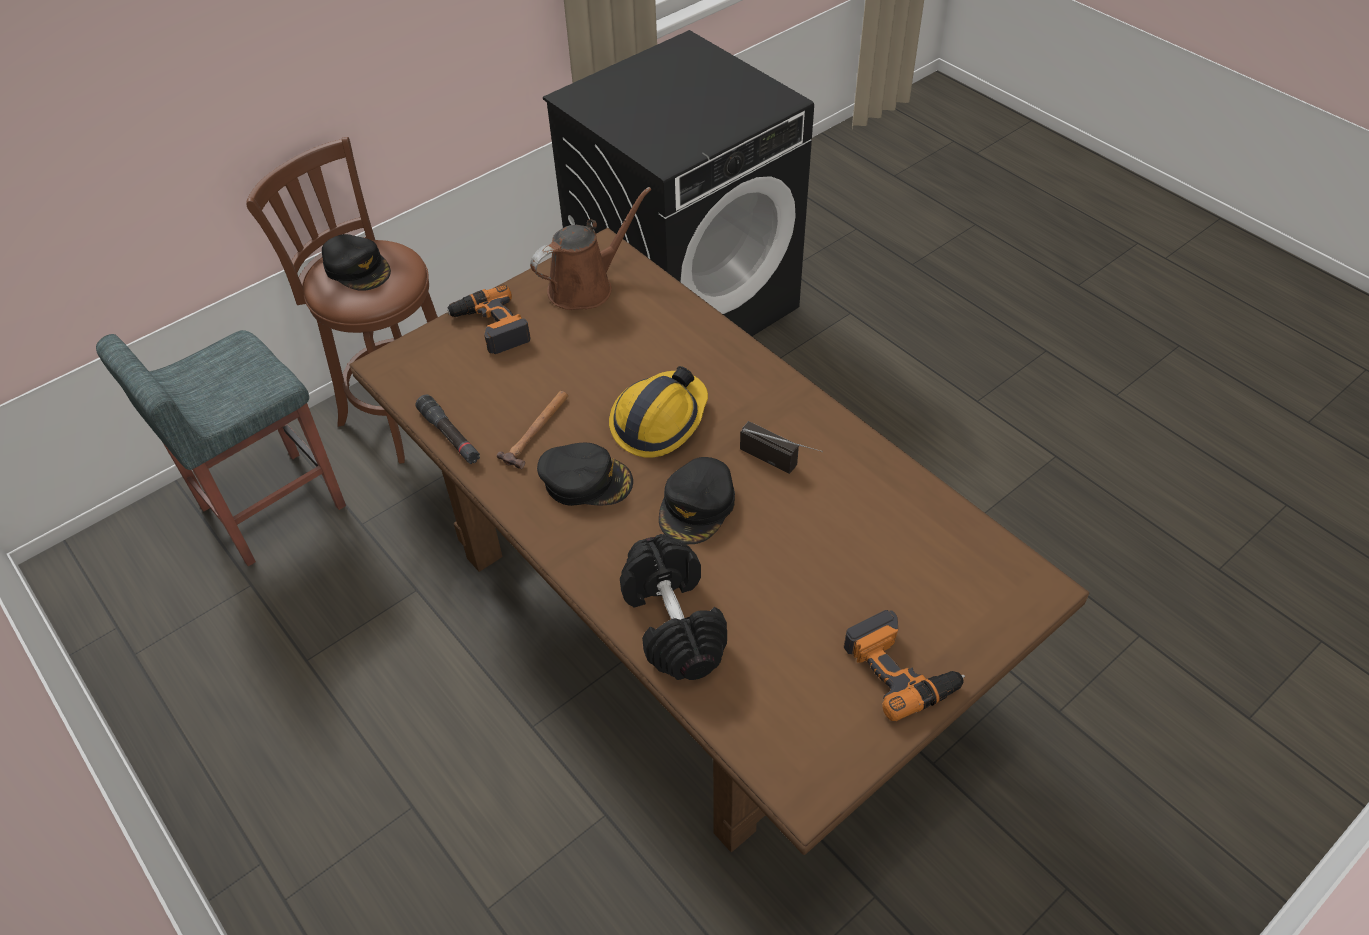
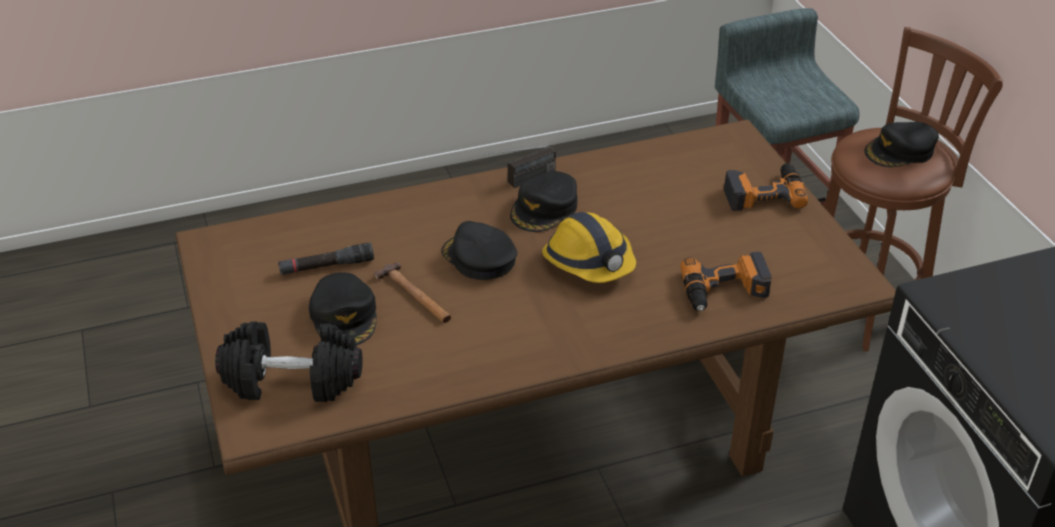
camera: 110 degrees right, 10 degrees down
(449, 436) = (635, 153): black flashlight -> black flashlight (327, 266)
(537, 430) = (616, 195): hammer -> hammer (415, 296)
(586, 286) = (800, 259): brown watering can -> none
(672, 622) = (380, 219): black dumbbell -> black dumbbell (293, 380)
(783, 463) = (495, 319): radio -> radio (521, 182)
(849, 583) = (345, 316): none -> black cap
(900, 669) = (251, 317): power drill -> power drill (725, 291)

